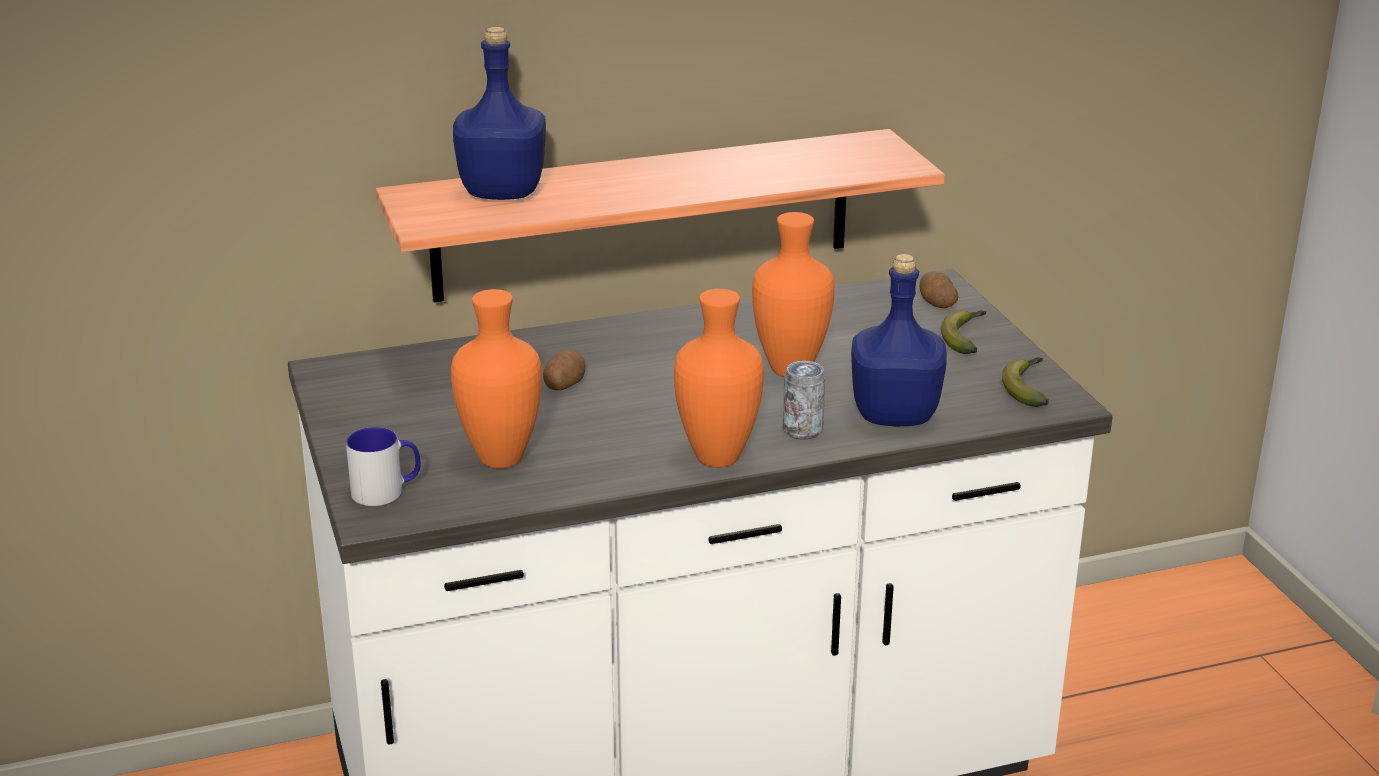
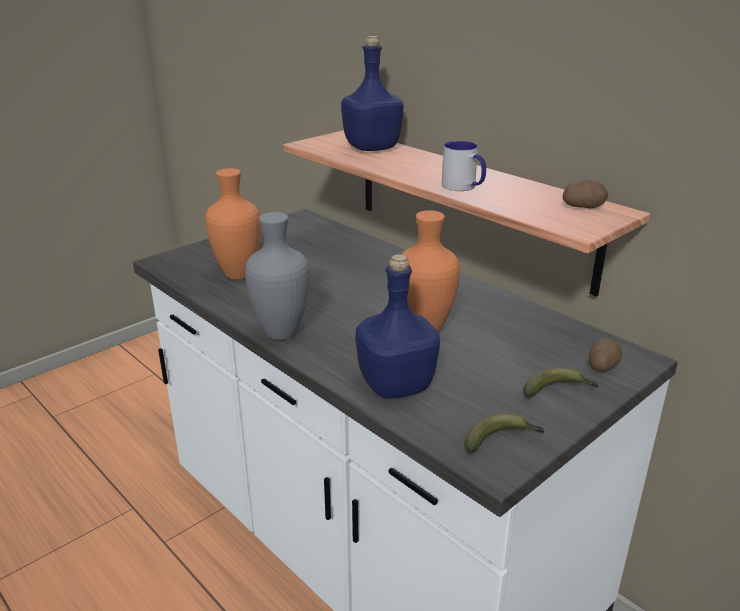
camera: 65 degrees right, 0 degrees up
(387, 491) = (188, 257): mug -> mug (463, 187)
(563, 384) = (338, 270): potato -> potato (583, 206)
(720, 458) = (282, 334): orange vase -> grey vase
(802, 431) = (341, 354): can -> none

